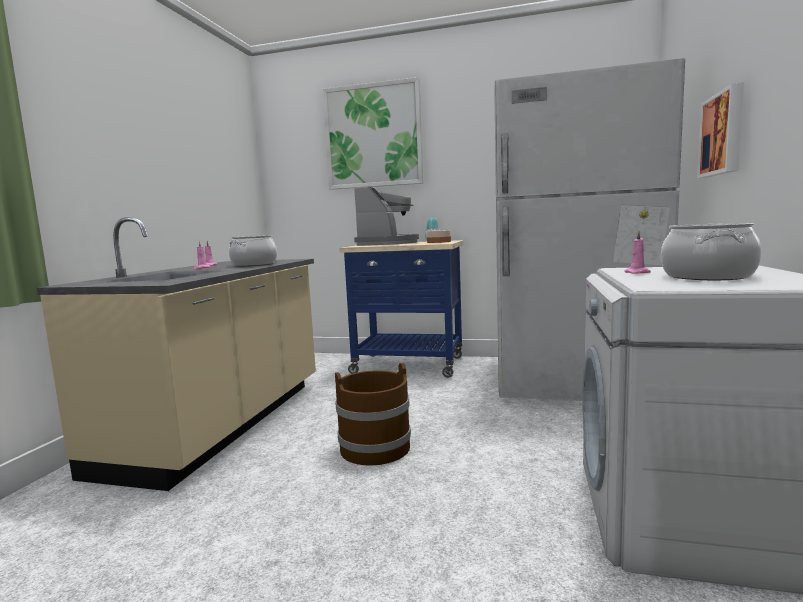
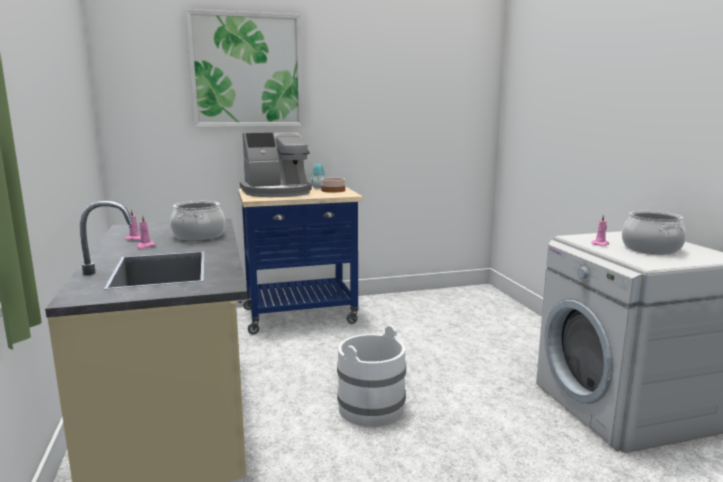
camera: 30 degrees left, 5 degrees up
(375, 447) = (371, 407): brown bucket -> white bucket
(387, 243) = (277, 192): coffee machine -> coffee machine turned 90 degrees clockwise
(573, 379) = (456, 309): white fridge -> none
(723, 134) = (599, 126): picture -> none

